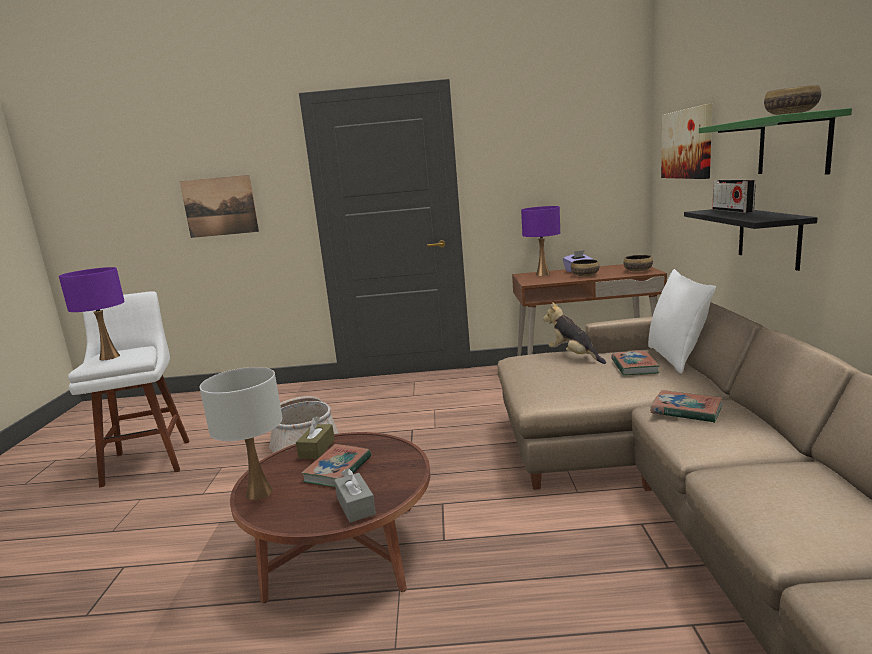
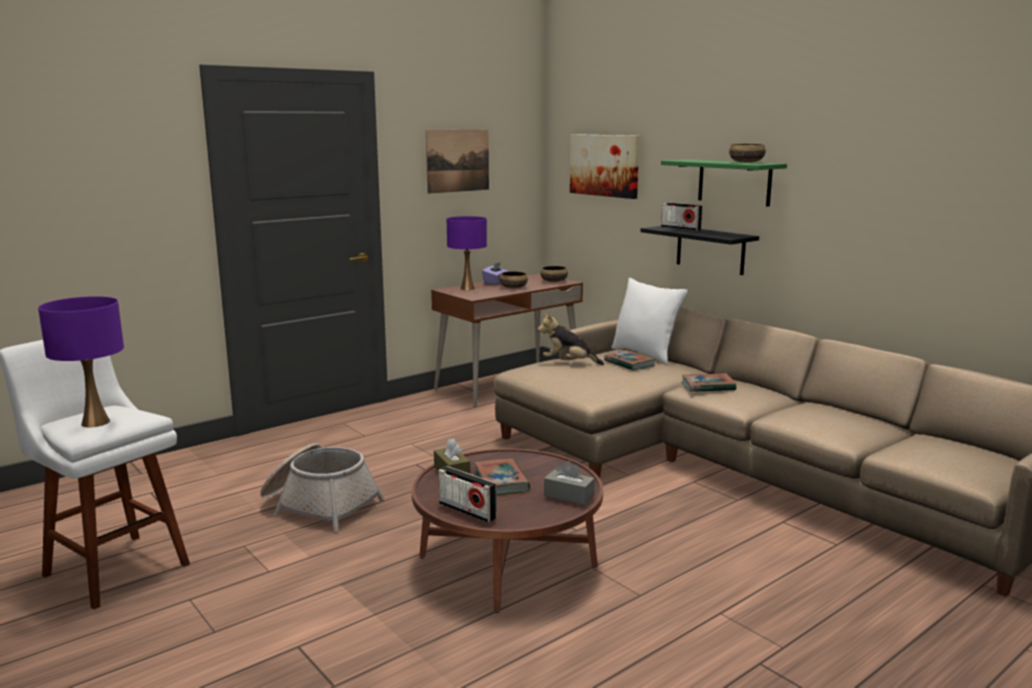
camera: 40 degrees left, 0 degrees up
(220, 206) = (77, 208): picture -> picture (458, 160)
(259, 492) = (467, 511): white table lamp -> radio

